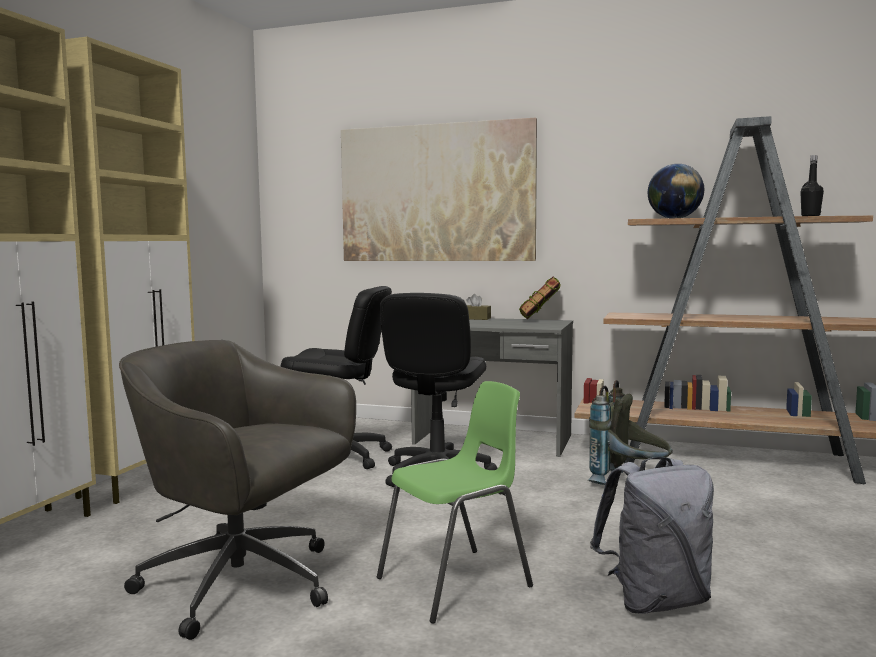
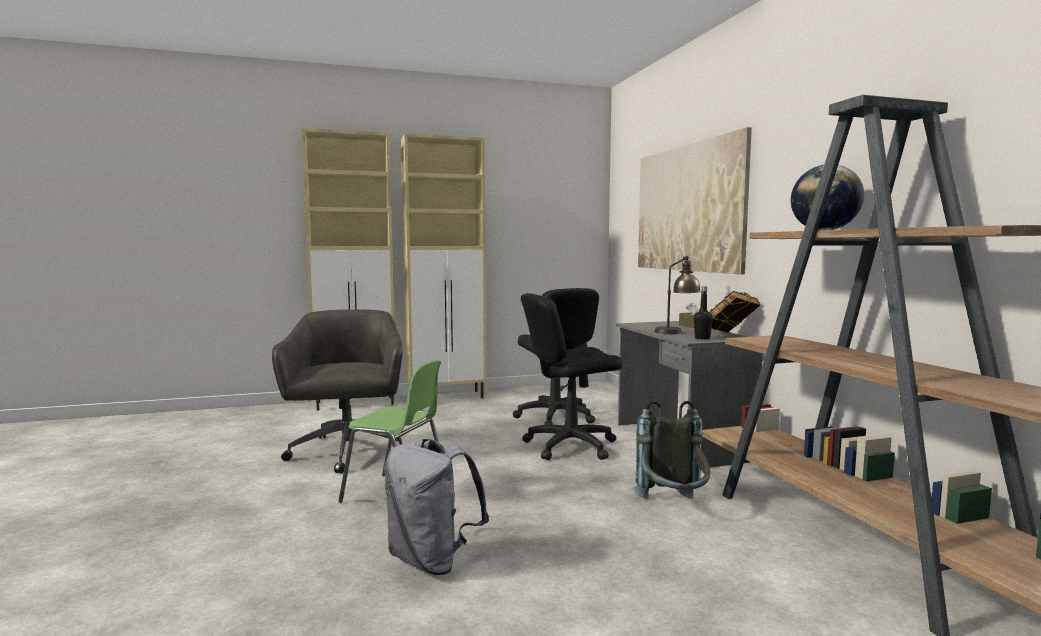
camera: 55 degrees right, 0 degrees up
(496, 323) = (676, 331): none -> table lamp
(810, 216) = (935, 226): black bottle -> black bottle (702, 338)

